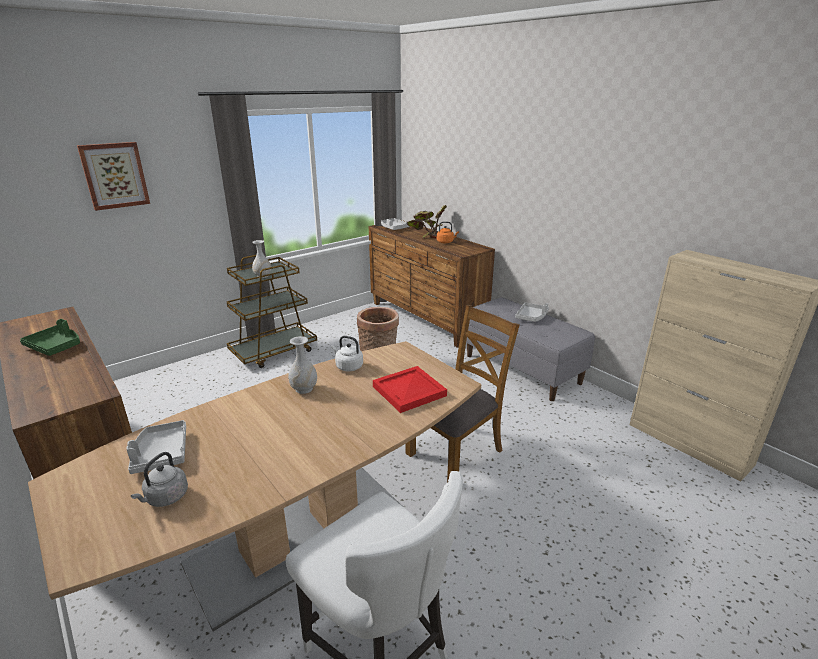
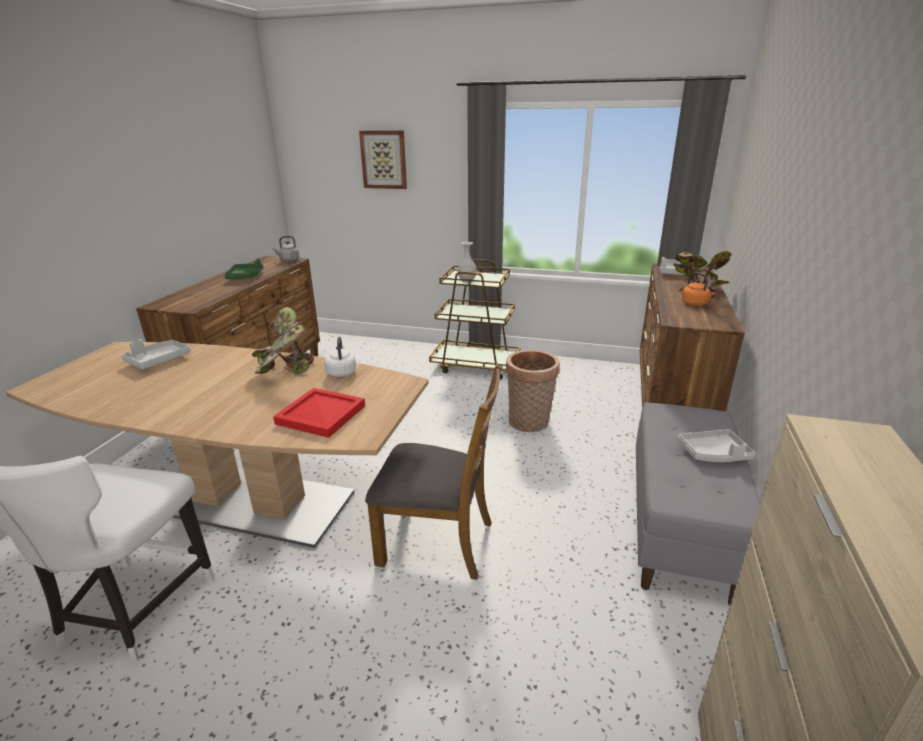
camera: 55 degrees right, 0 degrees up
(165, 498) = (105, 382): grey kettle -> grey kettle (288, 260)
(304, 389) = (284, 370): white vase -> potted plant

